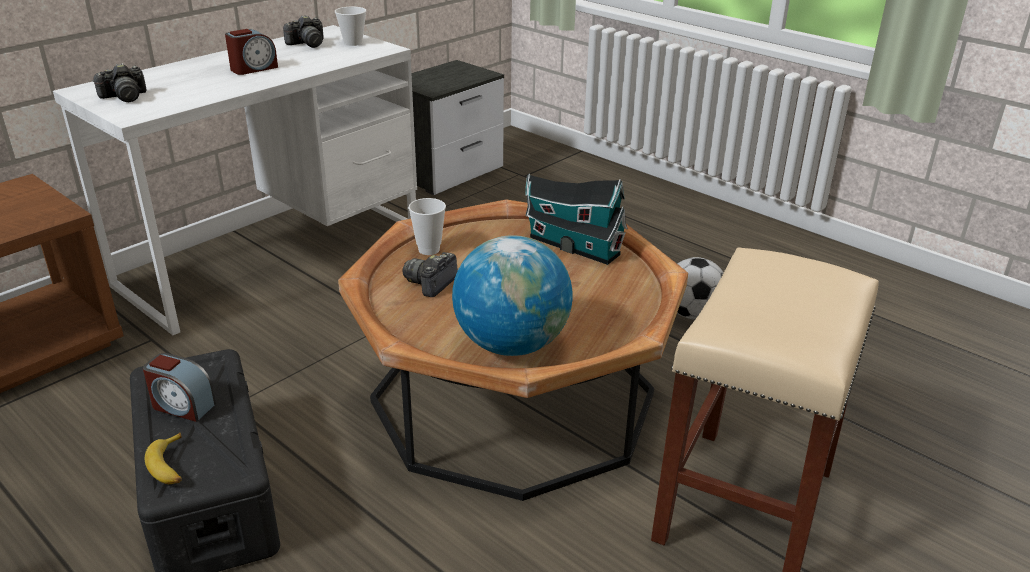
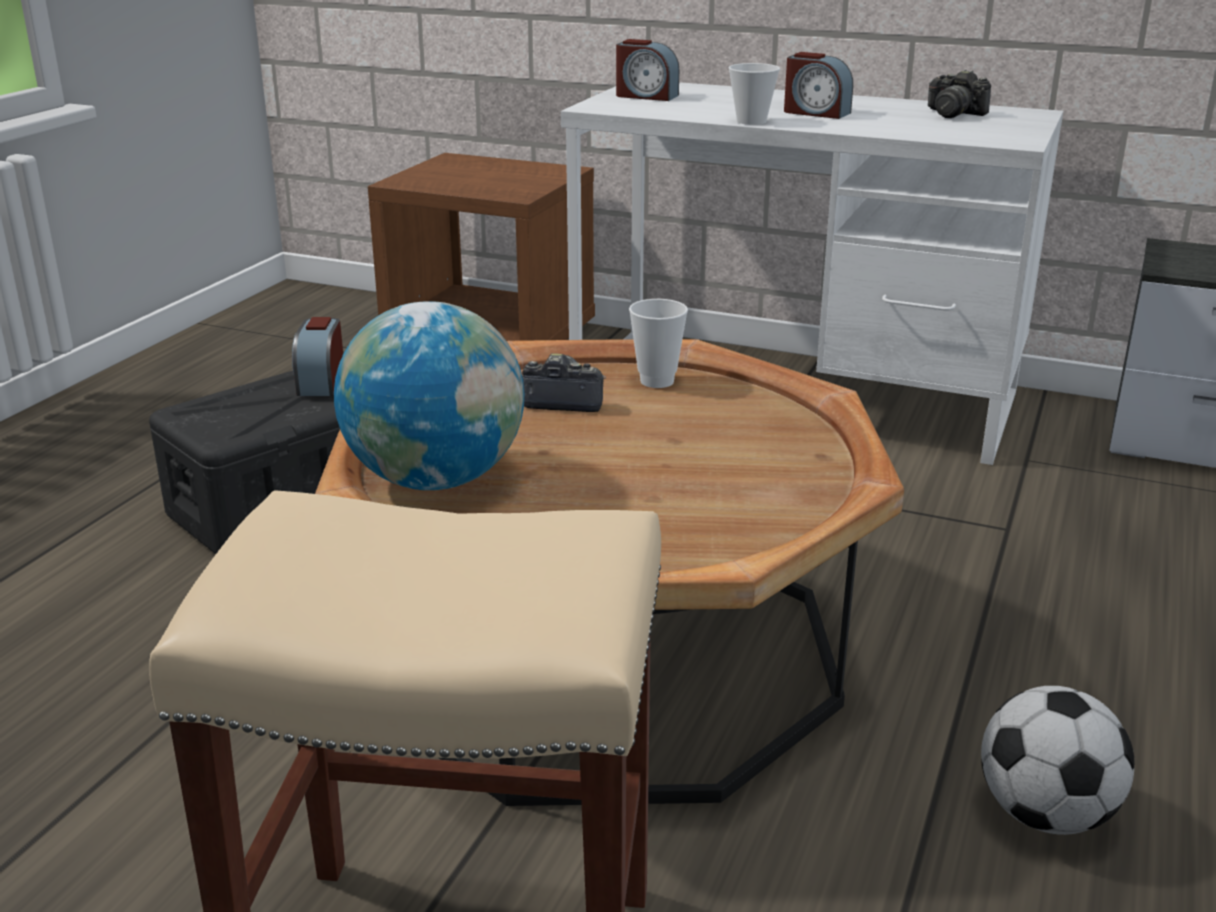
camera: 70 degrees right, 5 degrees down
(124, 97) = (646, 96): camera -> alarm clock
(170, 466) = (219, 404): banana -> none
(353, 43) = (1003, 127): cup -> cup (751, 121)
(571, 245) = (780, 475): toy house -> none

